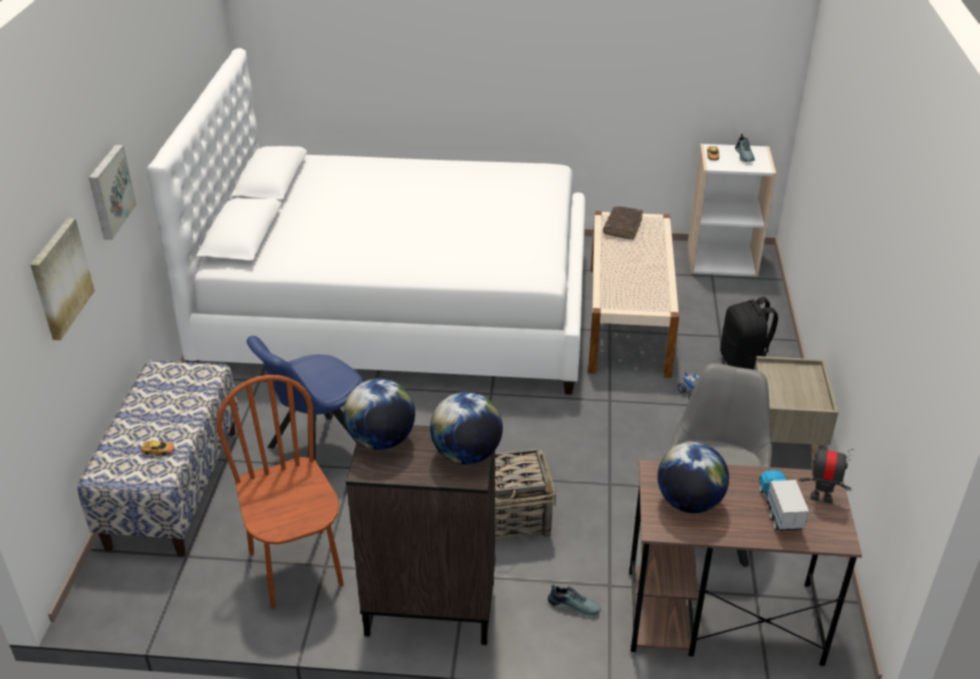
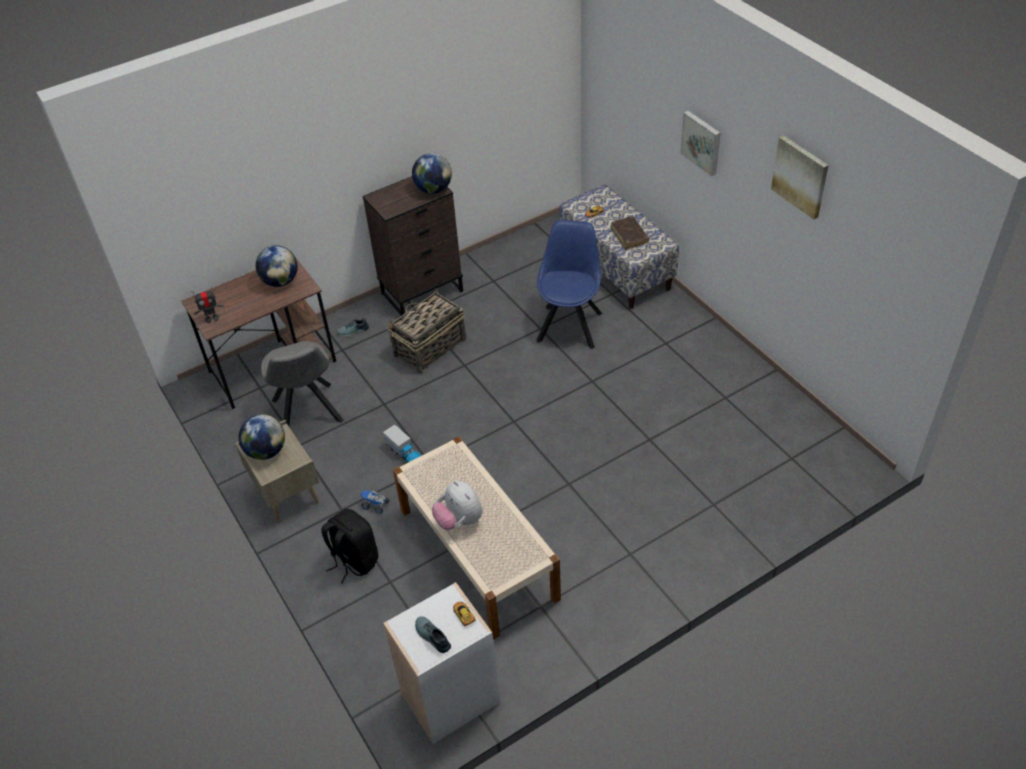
camera: 145 degrees right, 10 degrees up
(60, 278) = (644, 112): picture -> picture (800, 176)
(297, 568) = (505, 272): brown chair -> none
(399, 307) = (660, 453): white bed -> none
(466, 454) = (387, 203): globe -> globe (266, 451)
(622, 227) = (515, 550): brown book -> brown book (629, 236)
(650, 259) = (459, 520): none -> plush toy
(779, 509) = (232, 301): toy truck -> toy truck (404, 454)

